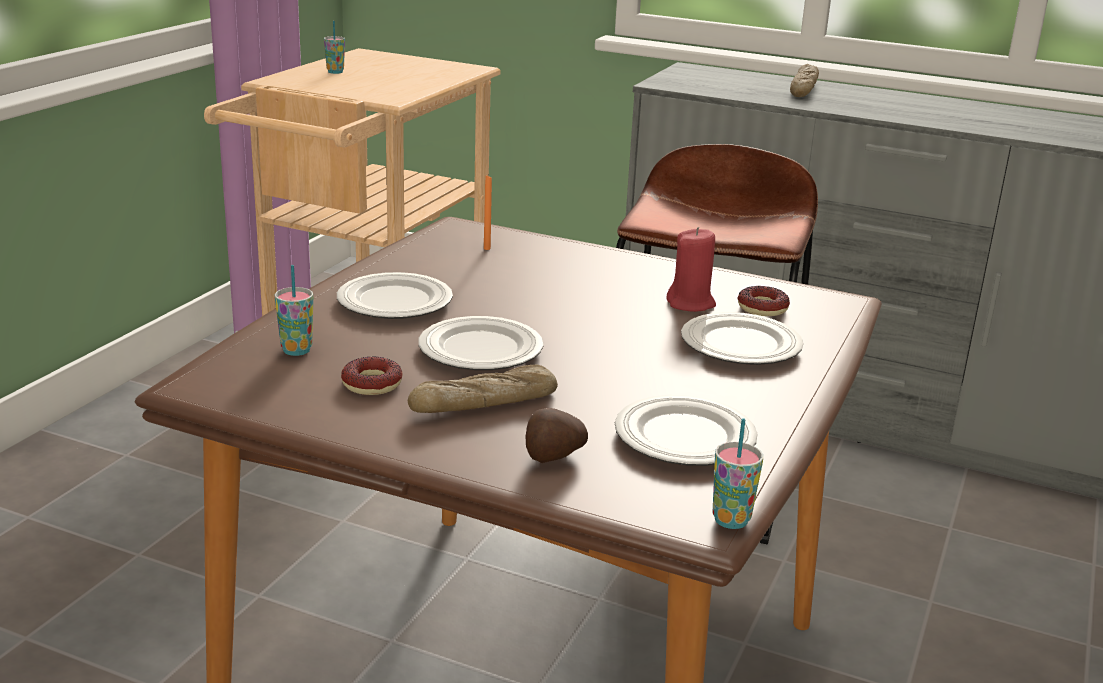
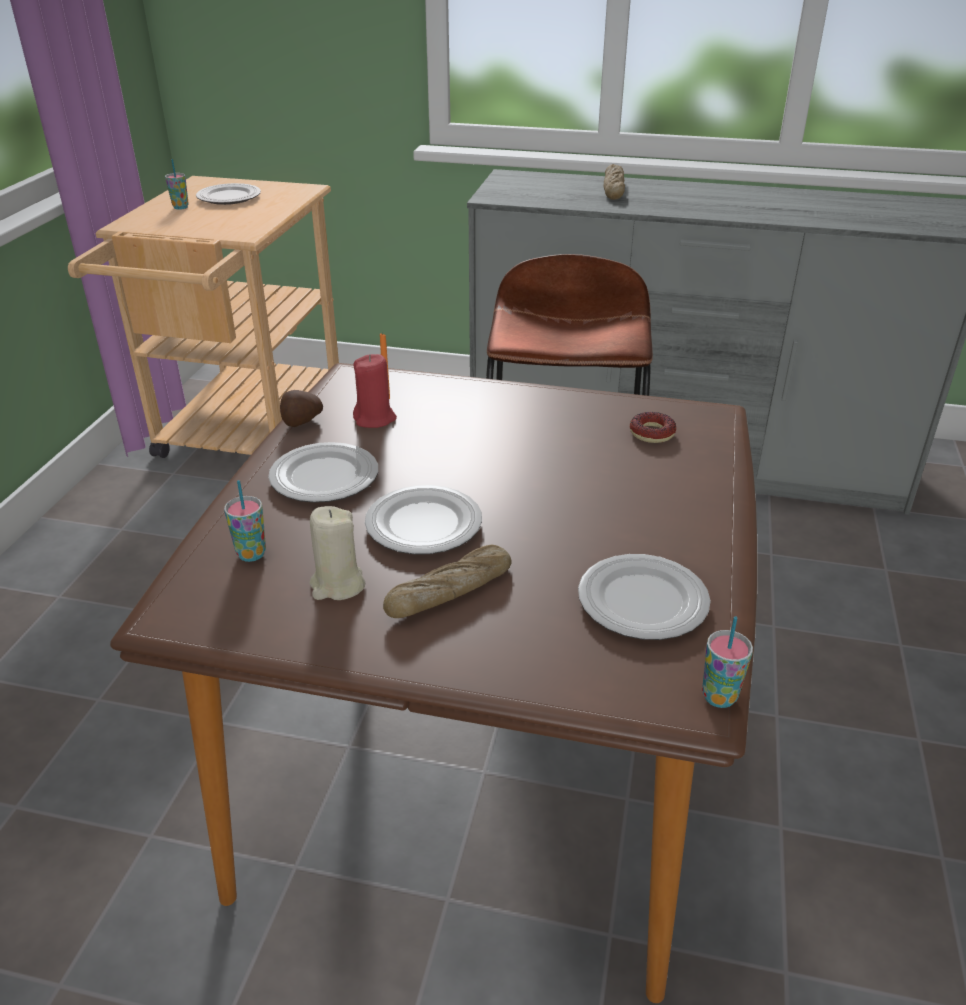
camera: 10 degrees left, 10 degrees up
(372, 384) = (337, 585): donut -> beige candle
(552, 456) = (534, 647): potato -> potato (301, 422)
(691, 304) = (589, 437): red candle -> red candle (375, 419)
(740, 346) = (650, 481): plate -> plate (229, 198)

